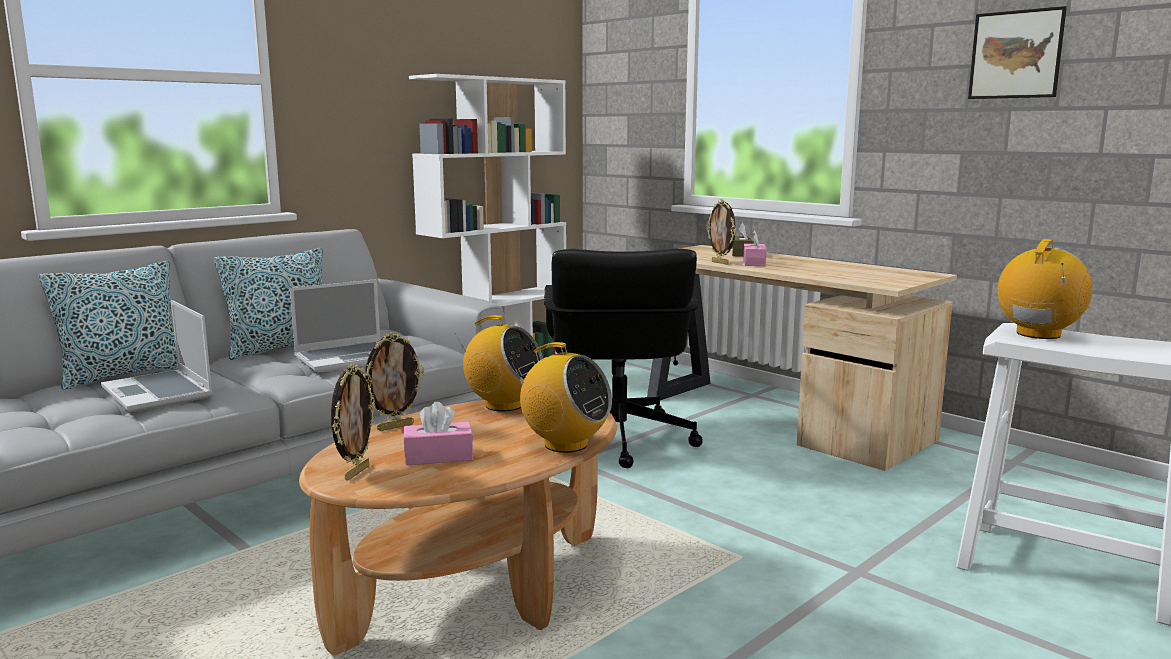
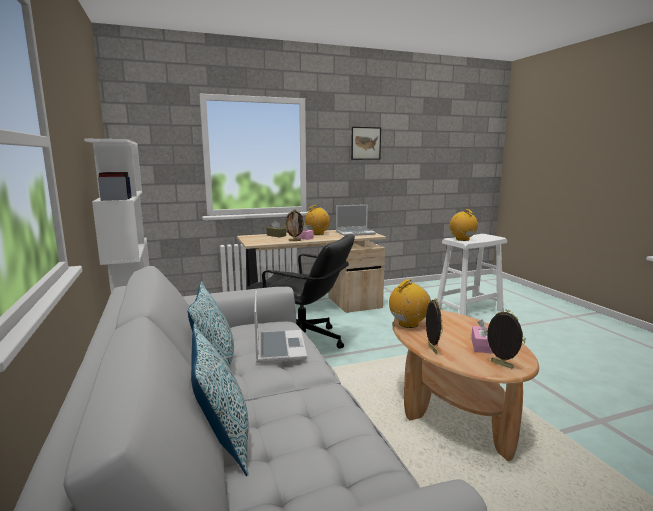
camera: 65 degrees left, 0 degrees up
(159, 393) = (309, 420): laptop -> laptop (355, 233)
(565, 444) = (471, 322): radio -> radio (317, 233)

